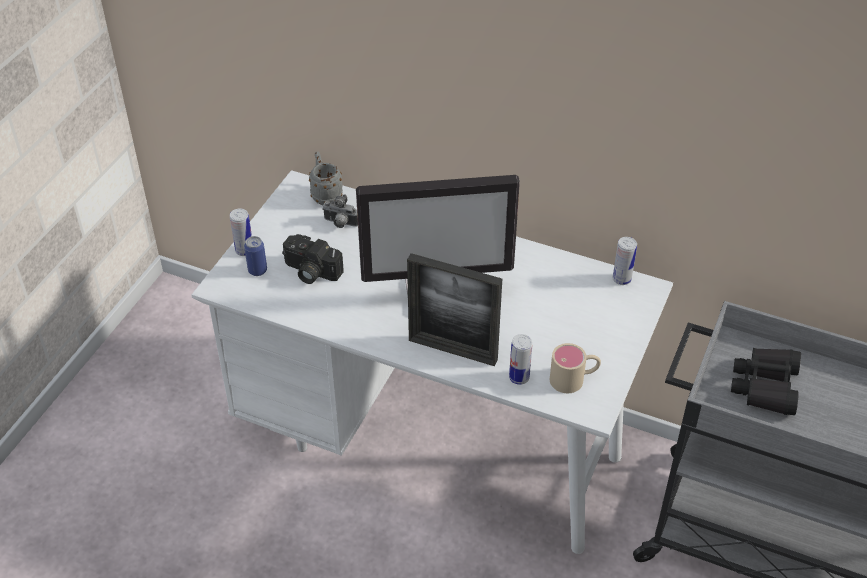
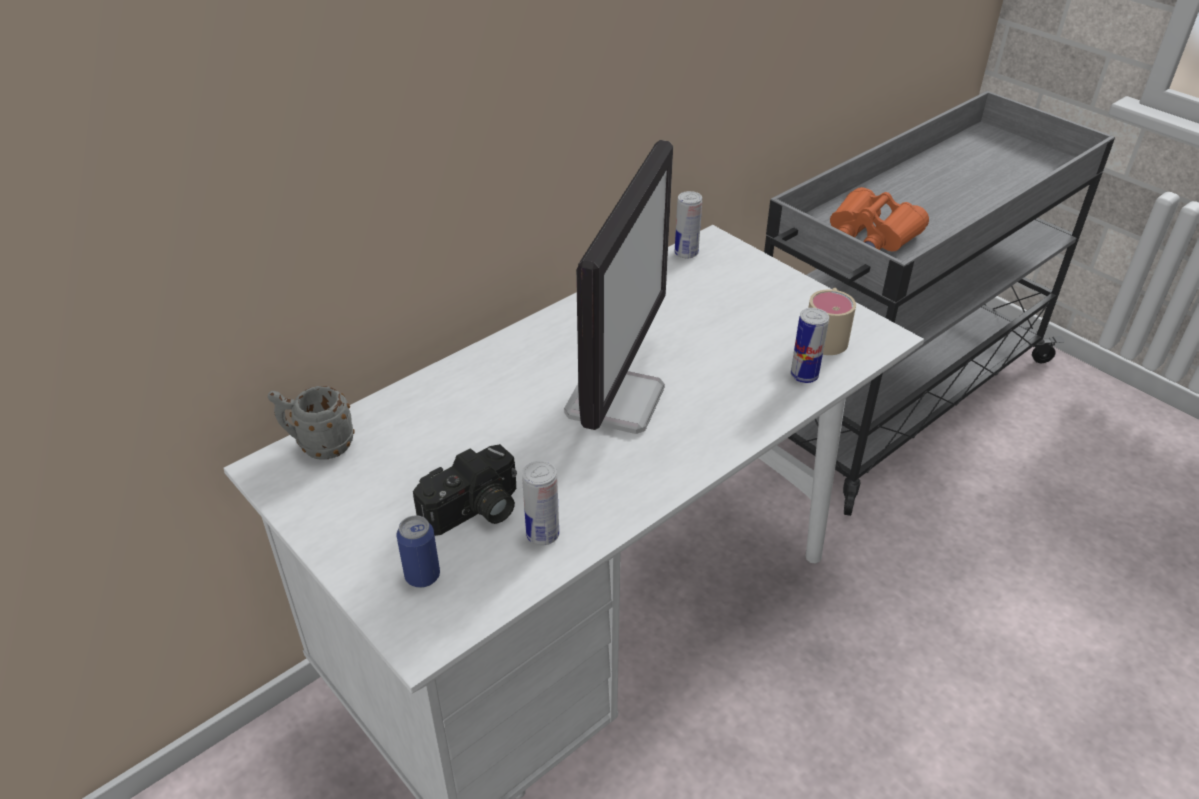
camera: 65 degrees left, 5 degrees down
(244, 251) = (362, 580): can -> can (542, 534)
(340, 224) = (398, 448): camera -> none
(452, 350) = (726, 416): picture frame -> none
(765, 386) = (872, 234): black binoculars -> orange binoculars

